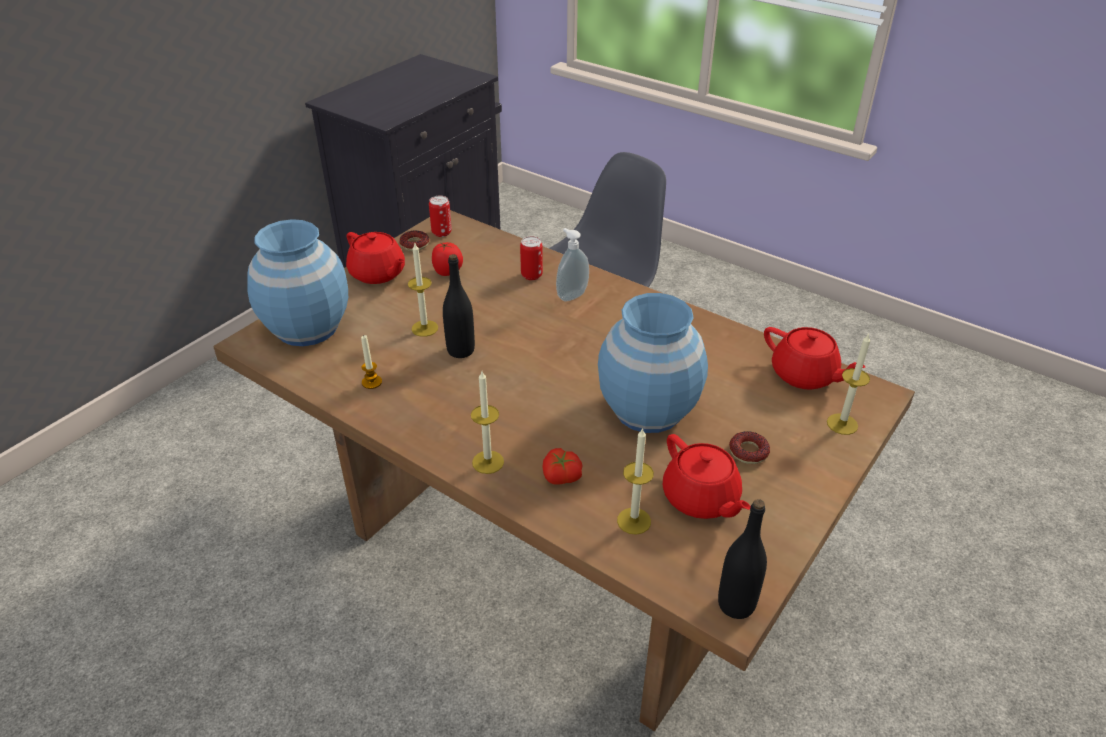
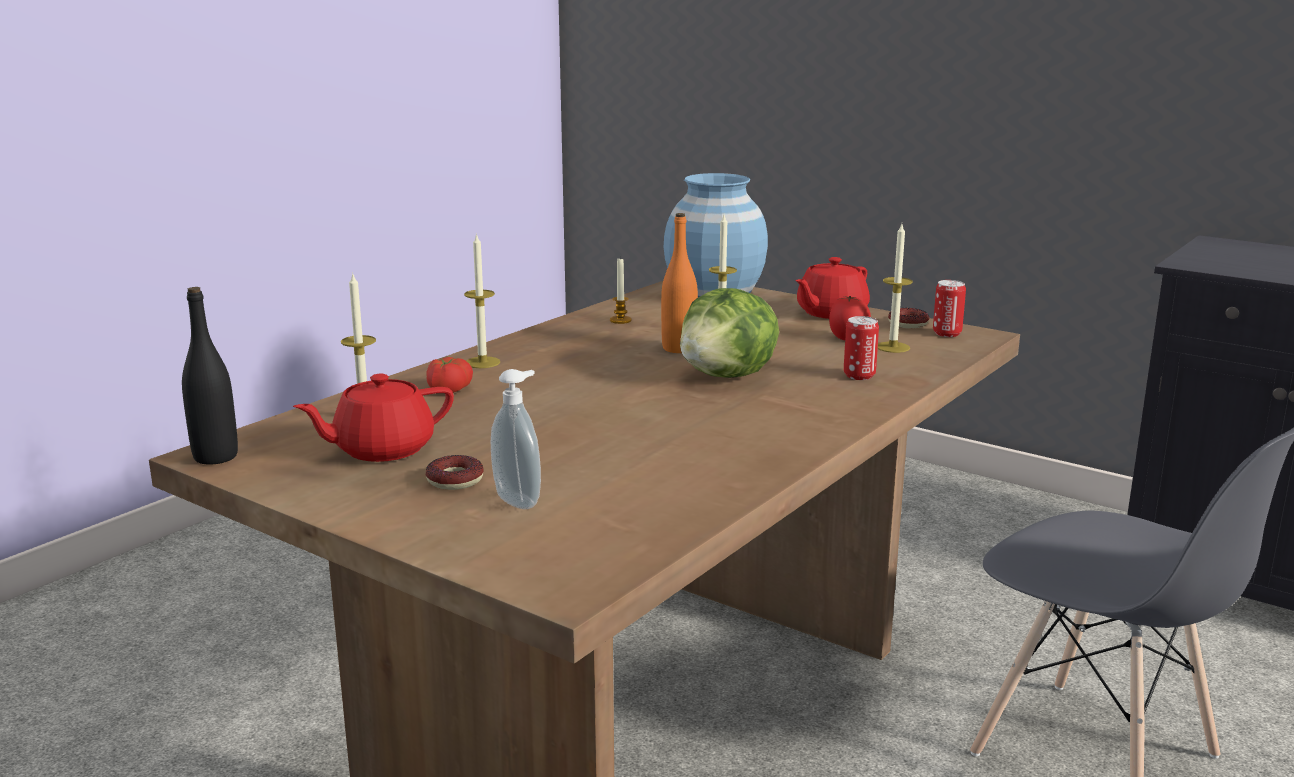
camera: 90 degrees right, 20 degrees down
(461, 350) = (679, 348): black bottle -> orange bottle
(531, 329) = (728, 376): none -> lettuce
(571, 295) = (815, 395): soap dispenser -> soap dispenser (520, 500)
(647, 409) = (555, 429): blue vase -> none
(804, 375) = (623, 533): red teapot -> none
(842, 424) = (495, 549): candle -> candle (893, 347)

